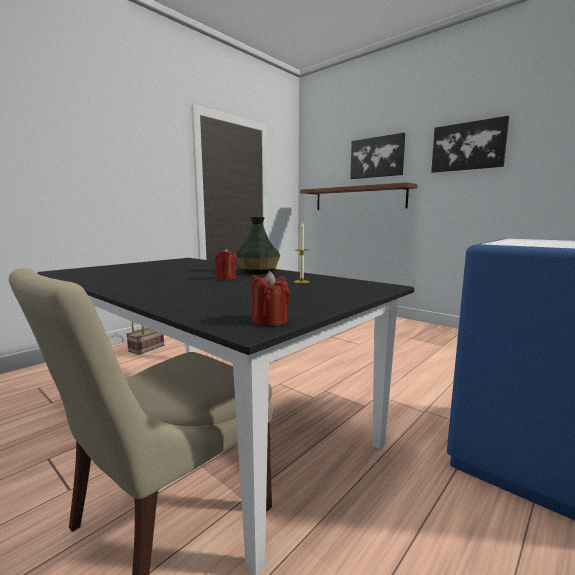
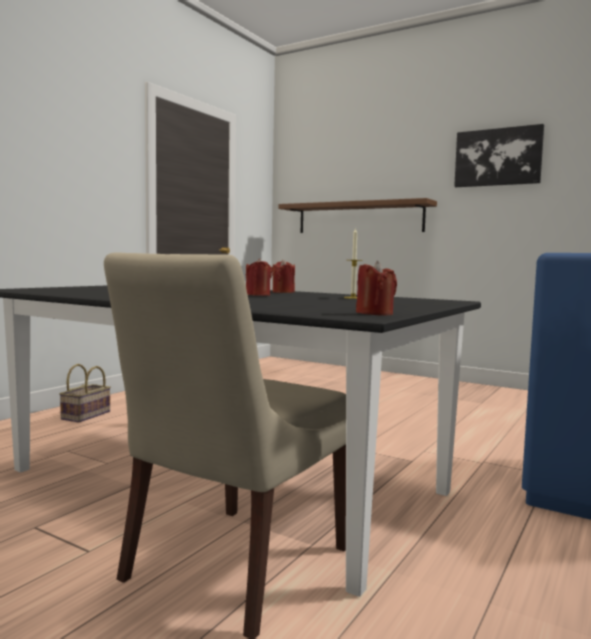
camera: 10 degrees left, 5 degrees down
(257, 271) = (283, 292): vase -> red candle
(377, 157) = (383, 165): picture -> none

